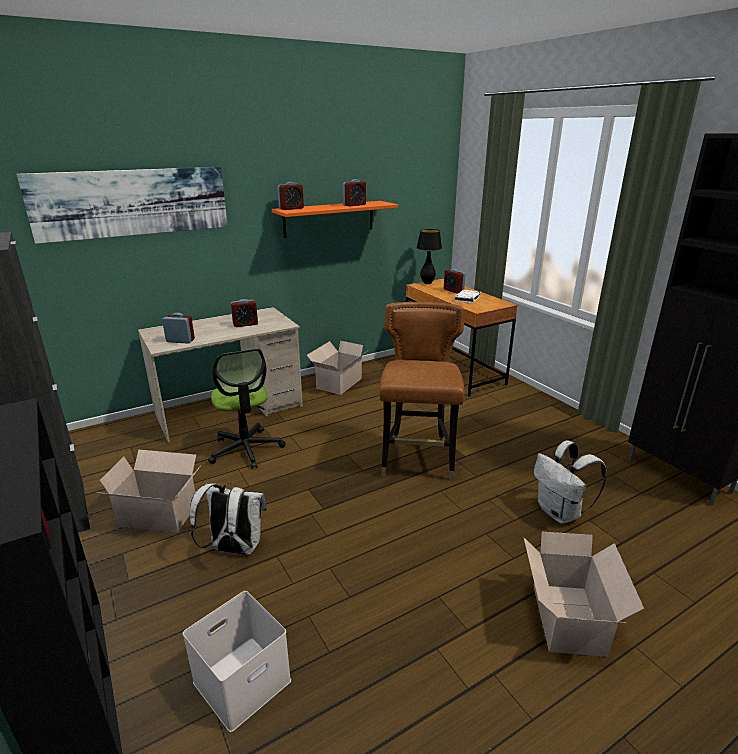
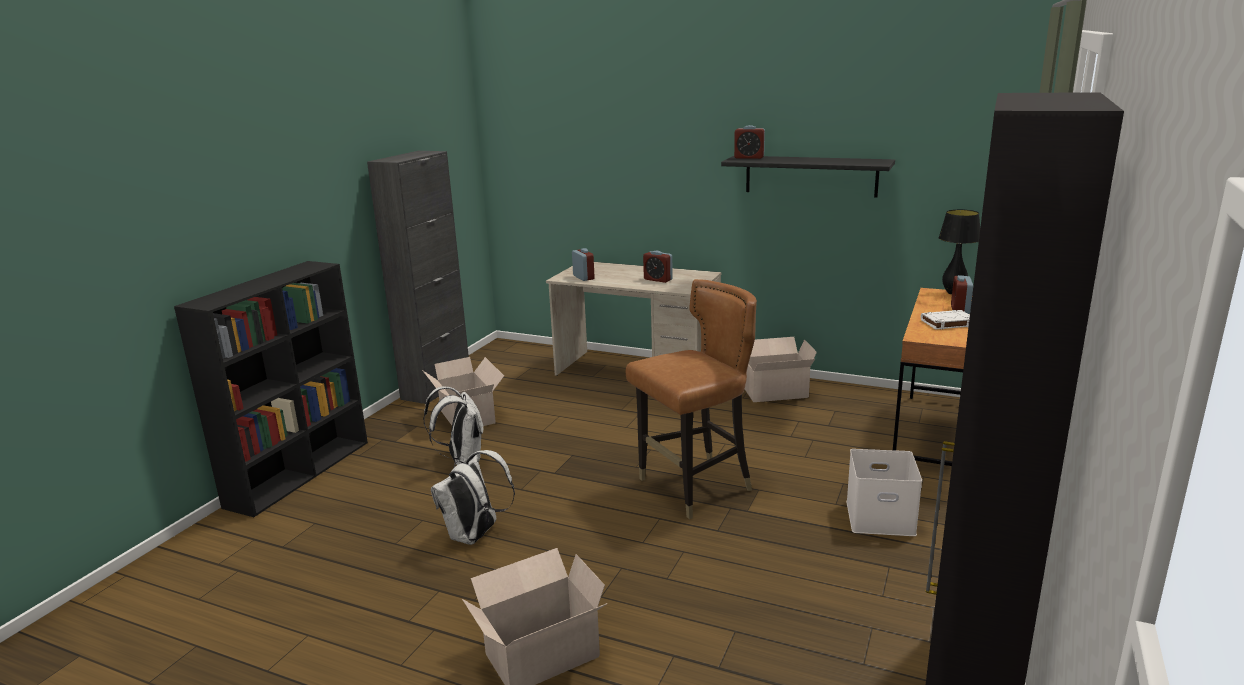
camera: 55 degrees right, 5 degrees down
(132, 202) = (594, 136): picture -> none
(241, 683) = (341, 522): white storage box -> white storage box (878, 518)
(246, 449) = (590, 406): office chair -> none
(329, 219) = (810, 176): orange shelf -> black shelf
(354, 205) = (831, 161): alarm clock -> none
(560, 513) = (721, 606): white backpack -> white backpack (475, 536)

